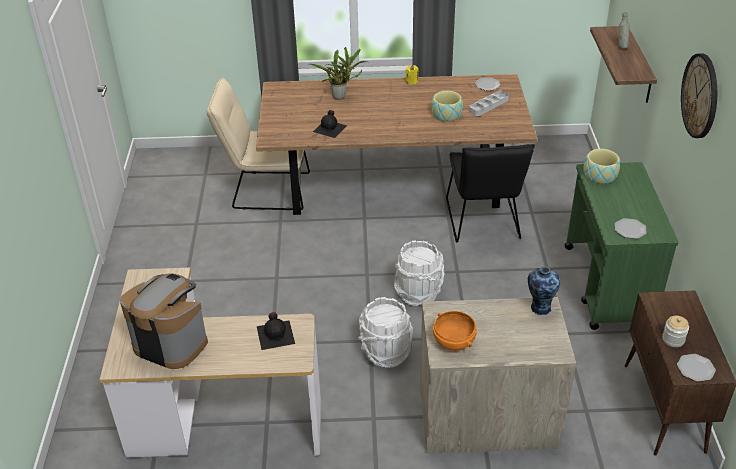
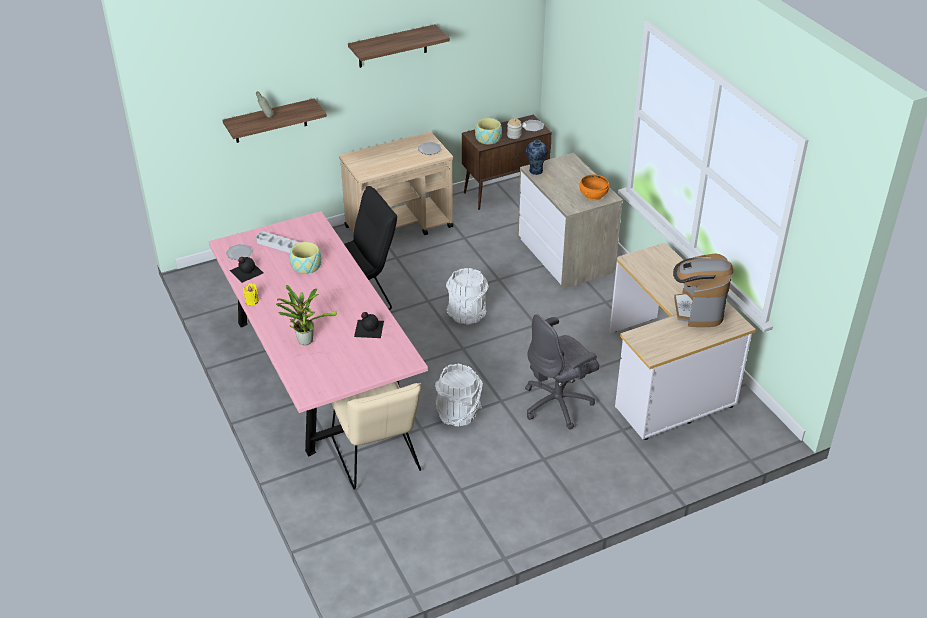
camera: 115 degrees left, 0 degrees up
(242, 314) = (558, 404): none -> grey office chair
(276, 334) = (648, 266): black bottle -> black bottle (246, 271)
(385, 352) = (542, 313): white bucket -> white bucket (458, 414)
(393, 182) = (318, 371): brown dining table -> pink dining table
(599, 174) = (368, 169): bowl -> bowl (488, 138)
(608, 286) = (399, 227): green cart -> beige cart
(700, 96) = (392, 46): wall clock -> shelf

